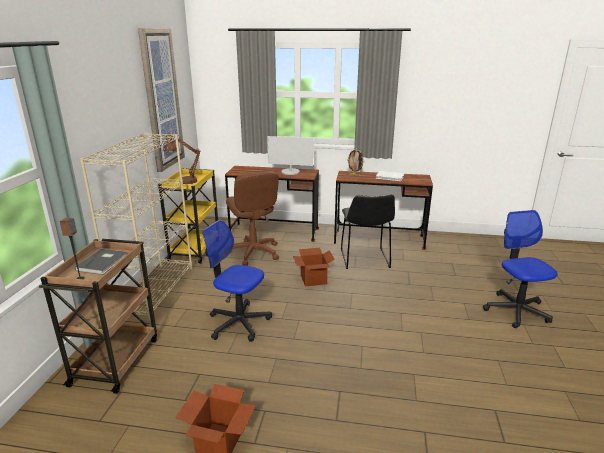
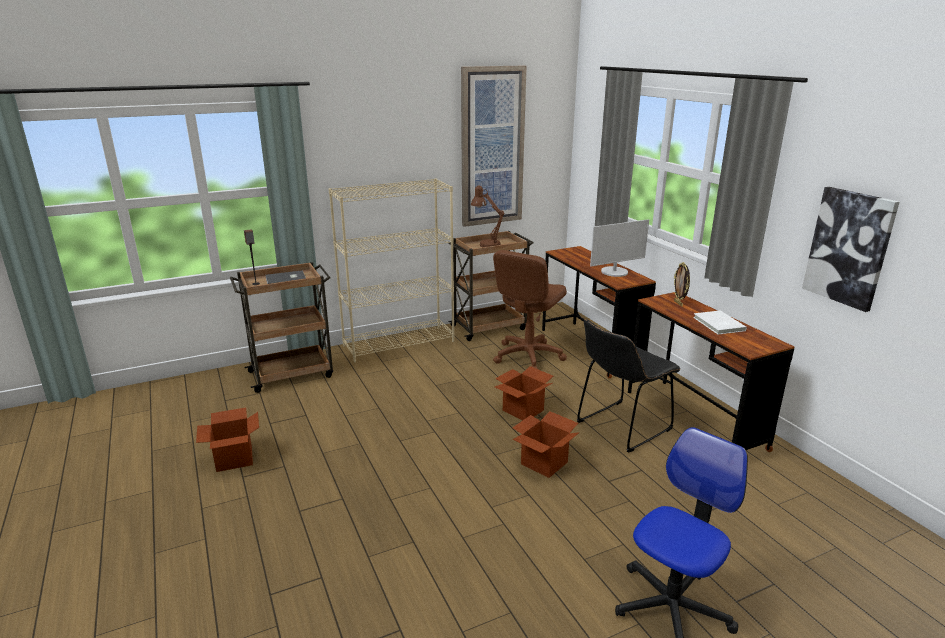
camera: 55 degrees right, 0 degrees up
(195, 249) = (489, 327): yellow cart -> brown cart
(239, 323) = (394, 401): office chair -> none
(290, 172) = (614, 272): monitor -> monitor turned 90 degrees counterclockwise
(375, 295) = (544, 463): none -> cardboard box
(440, 116) = (849, 247): none -> picture

